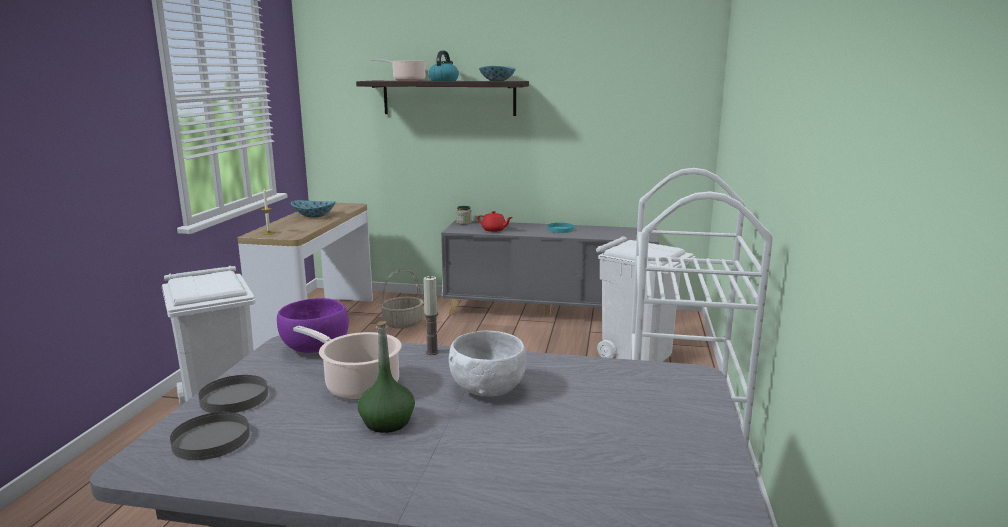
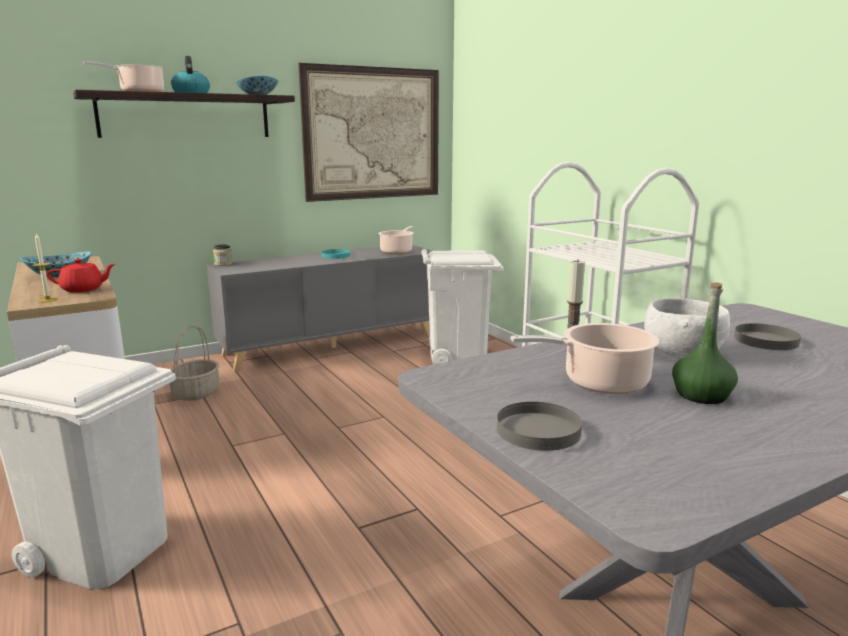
camera: 40 degrees left, 0 degrees up
(211, 440) = (635, 465): grey plate -> grey plate (766, 340)
(316, 348) = (472, 371): purple bowl -> none
(494, 230) = (273, 265): red teapot -> red teapot (83, 289)
(621, 114) = (373, 134): none -> picture
(623, 234) = (397, 251): none -> cooking pot

